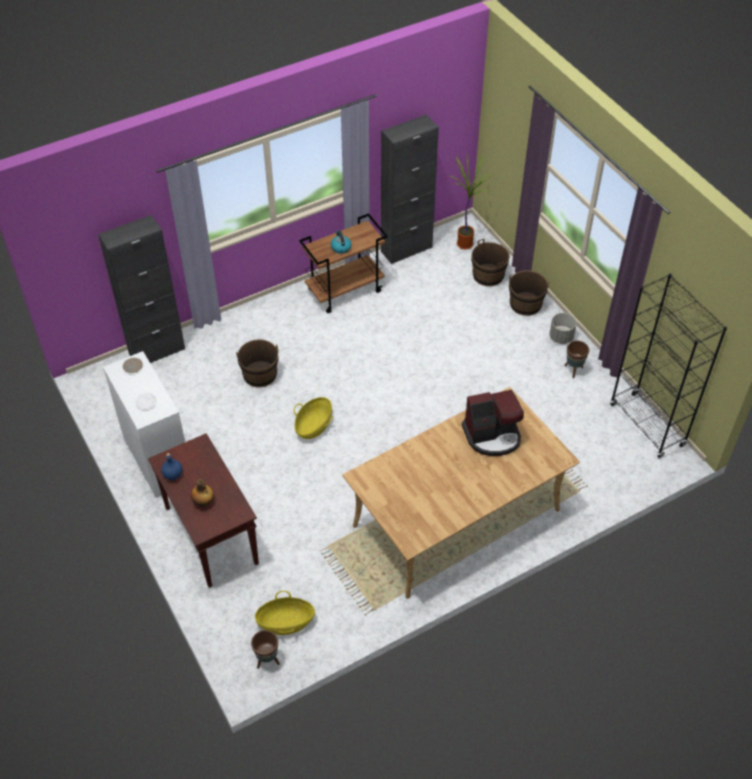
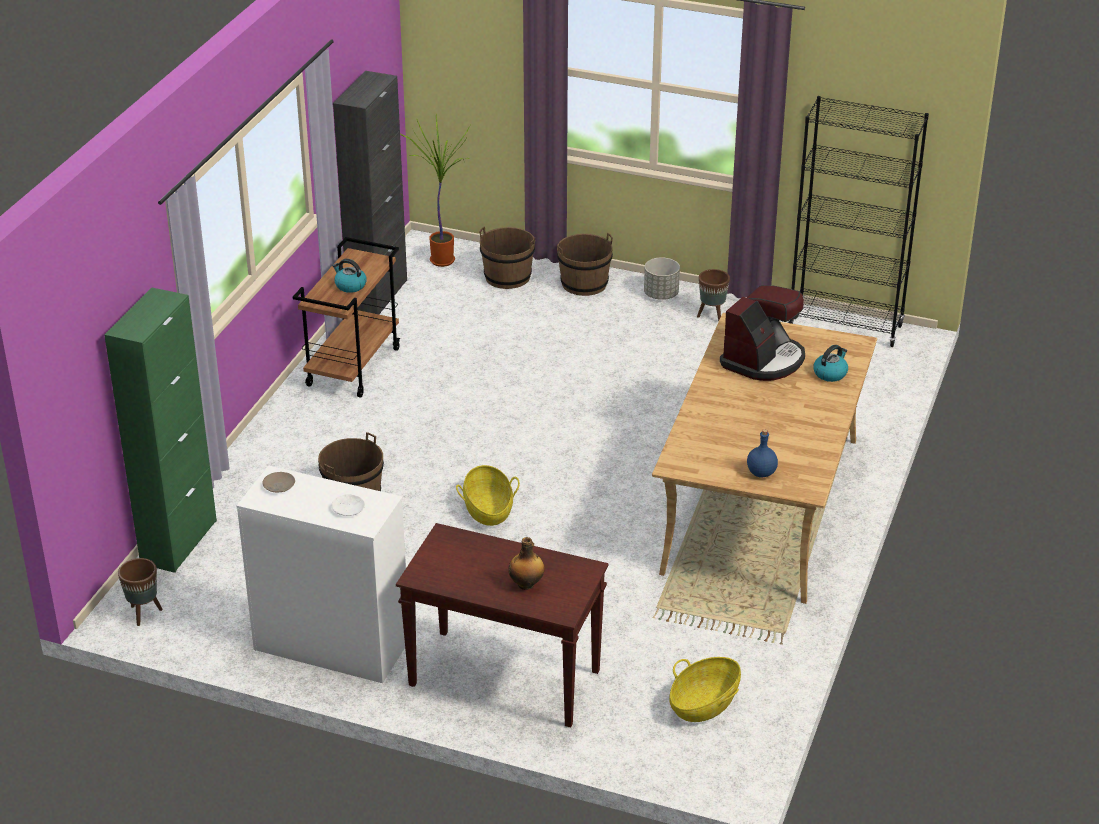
camera: 40 degrees left, 15 degrees down
(157, 351) = (179, 542): black cabinet -> green cabinet
(173, 475) = (452, 581): blue bottle -> blue bottle (761, 473)
(267, 660) = (730, 750): brown planter -> brown planter (143, 614)
(519, 470) = (830, 373): none -> kettle

